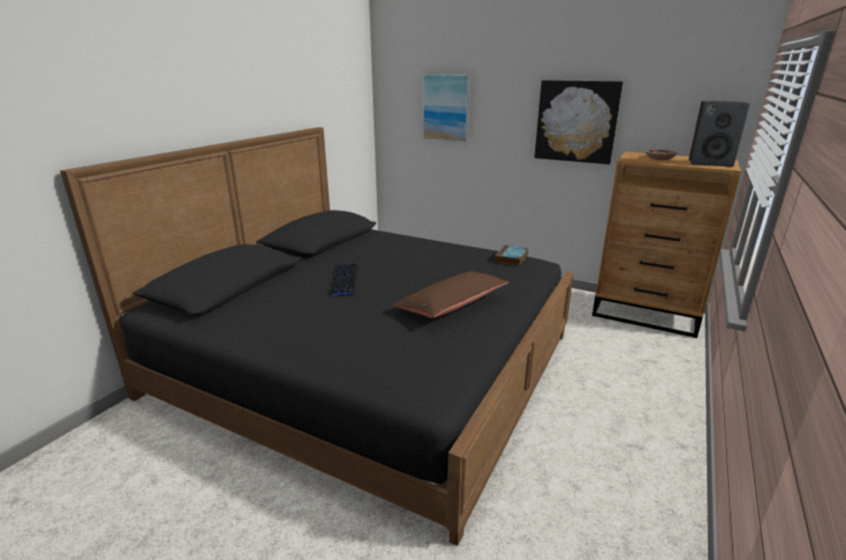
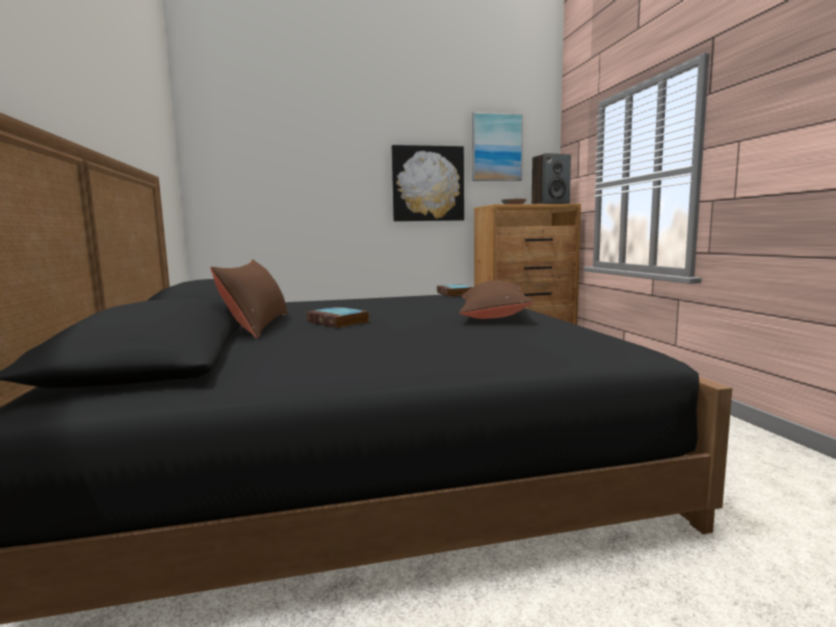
camera: 40 degrees left, 15 degrees down
(305, 268) = (257, 325): none -> brown pillow
(344, 280) = (339, 322): keyboard -> book
(446, 107) = (286, 175): picture -> picture (496, 147)

